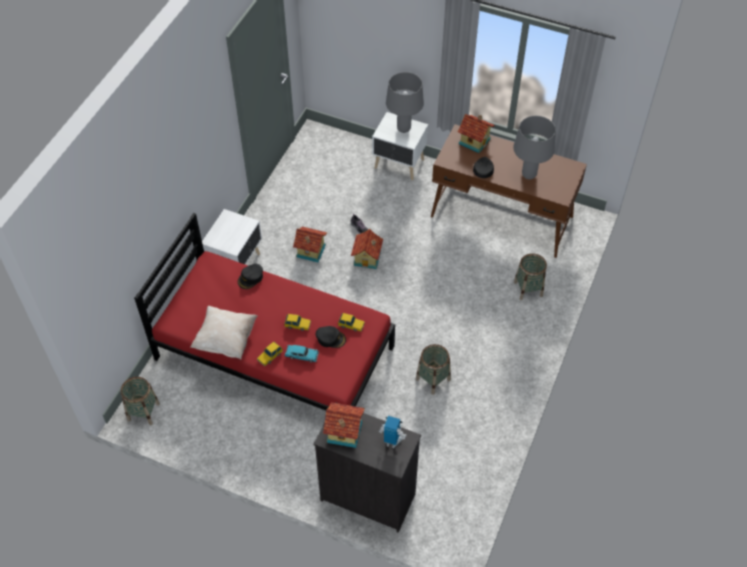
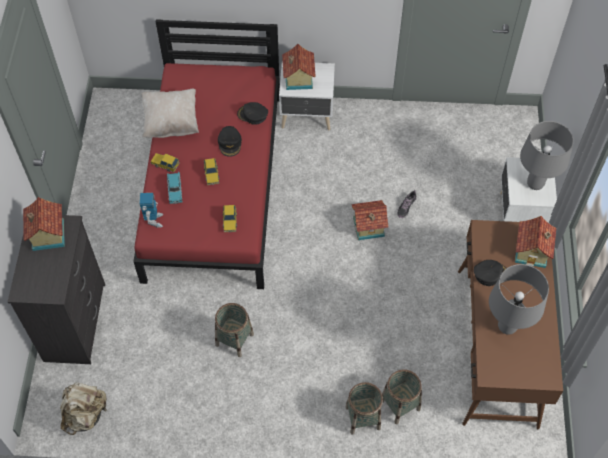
camera: 70 degrees right, 5 degrees up
(143, 411) = (112, 108): basket -> basket (363, 417)
(311, 251) = (353, 173): toy house -> toy house (297, 79)
(331, 338) = (206, 208): black cap -> black cap (230, 143)
(392, 441) = (48, 280): toy robot -> toy robot (154, 220)
(462, 509) = (85, 414): none -> beige backpack

